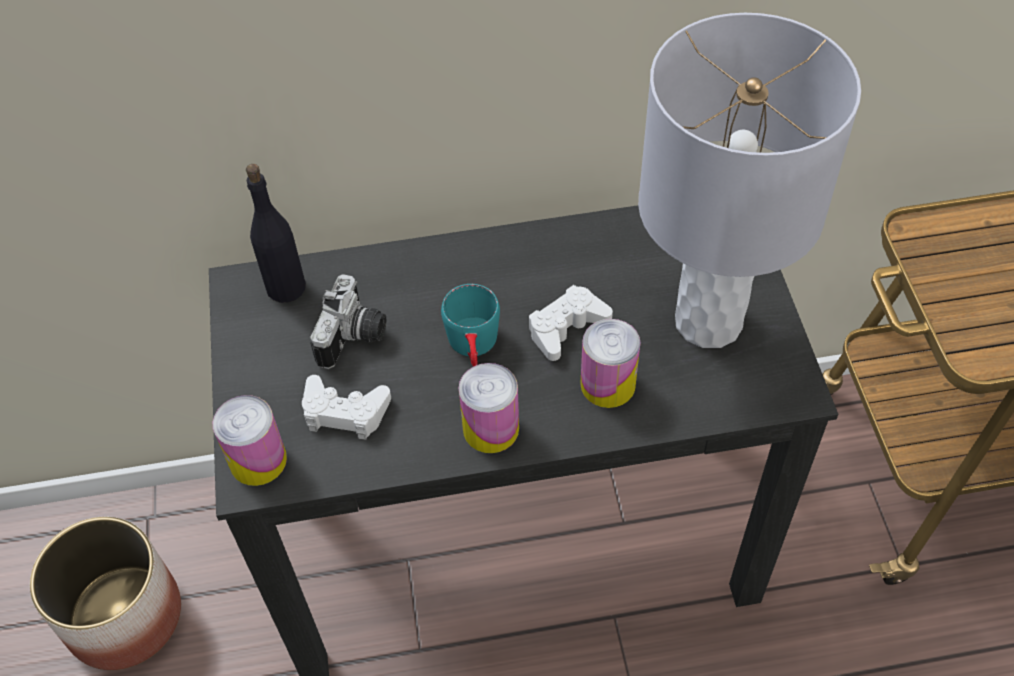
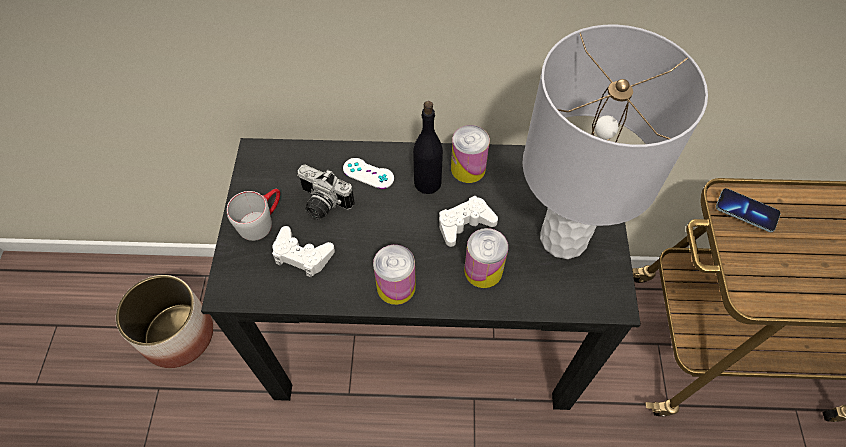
camera: 10 degrees right, 5 degrees up
(258, 460) = (237, 278): can -> can (468, 168)
(272, 376) = (261, 220): none -> grey mug
(286, 287) = (286, 160): black bottle -> black bottle (427, 182)
(355, 338) = (322, 204): camera -> camera turned 90 degrees clockwise
(411, 284) = (368, 173): none -> white game controller
(474, 347) = (399, 226): turquoise mug -> none
(946, 244) = (746, 211): none -> phone

